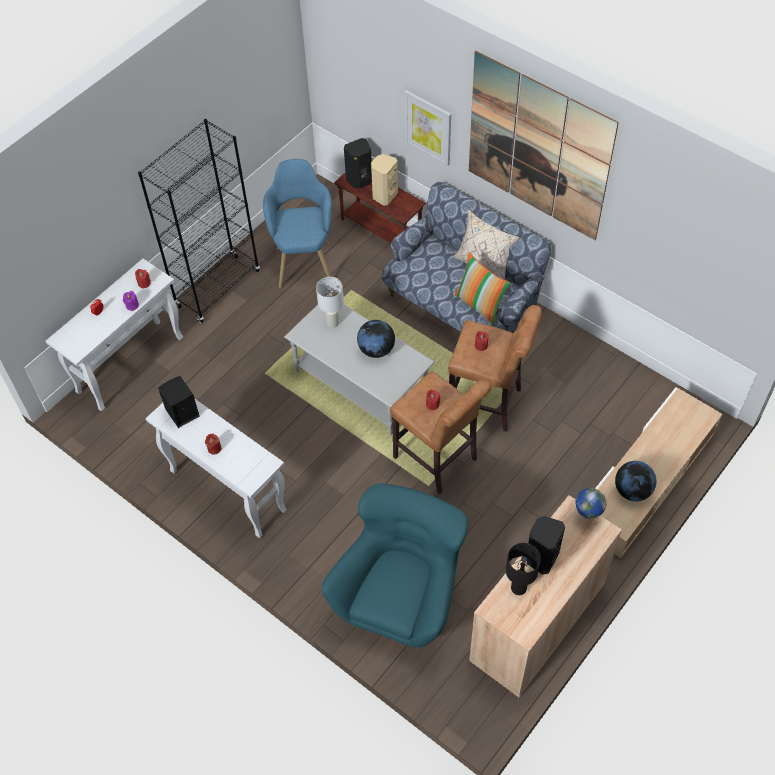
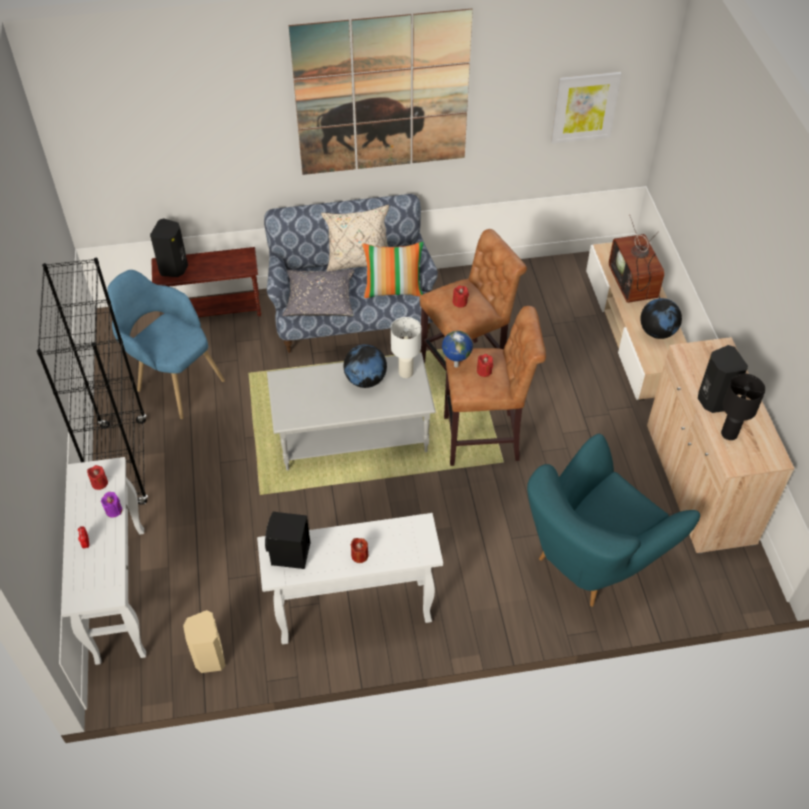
camera: 50 degrees left, 5 degrees down
(333, 322) = (302, 388): white table lamp -> white table lamp (406, 372)
(384, 195) = (212, 265): beige speaker -> beige speaker (209, 658)
(401, 597) = (593, 558): turquoise armchair -> turquoise armchair turned 105 degrees counterclockwise
(424, 273) = (320, 300): none -> grey pillow
(428, 127) = (240, 156): picture -> picture (584, 107)
(586, 516) = (700, 348): globe -> globe (455, 365)
(665, 444) = (635, 285): none -> television

